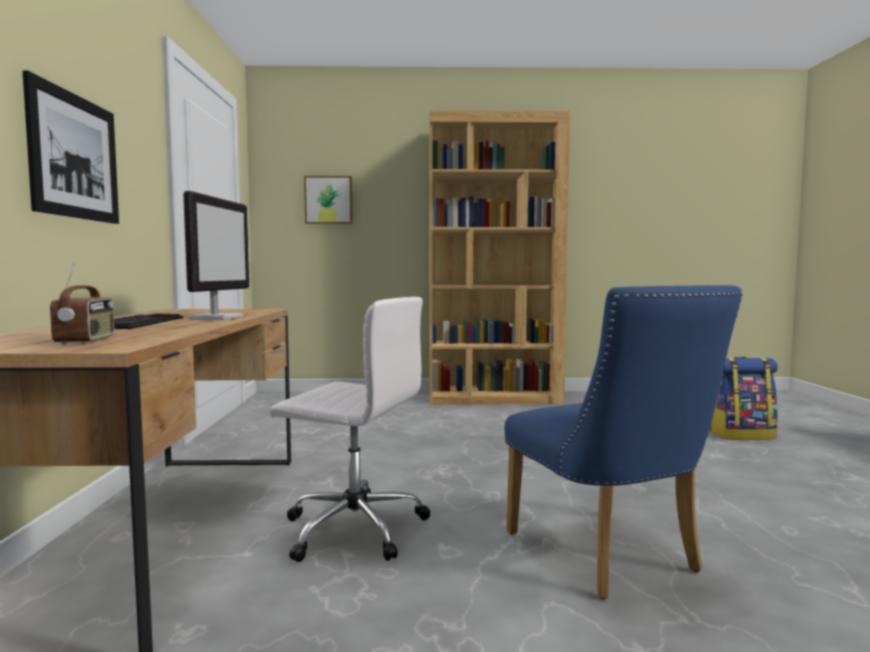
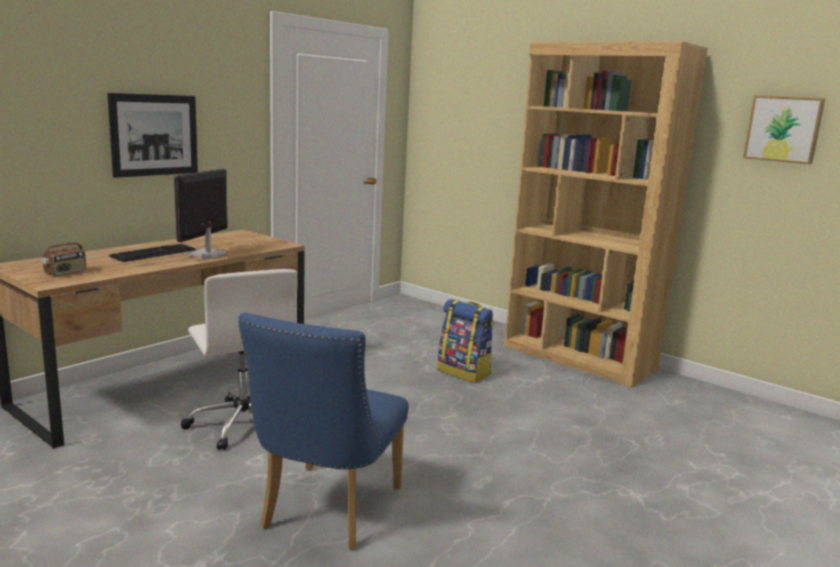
camera: 40 degrees right, 10 degrees up
(216, 318) = (207, 254): monitor -> monitor turned 150 degrees clockwise
(329, 200) = (467, 123): picture -> picture (783, 129)
(741, 435) = (737, 492): backpack -> backpack (464, 372)

